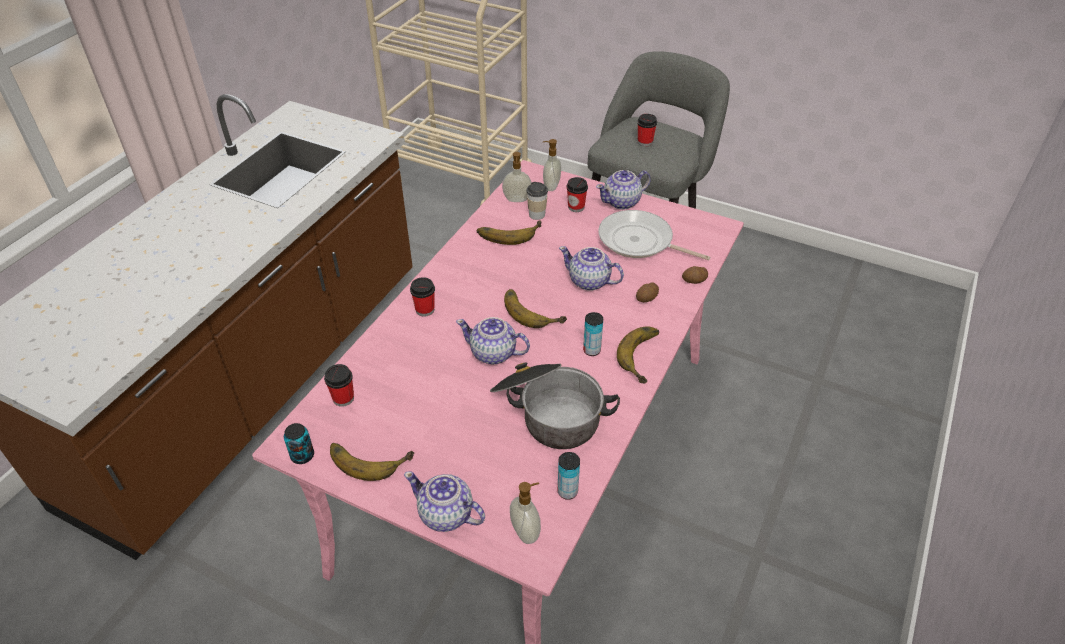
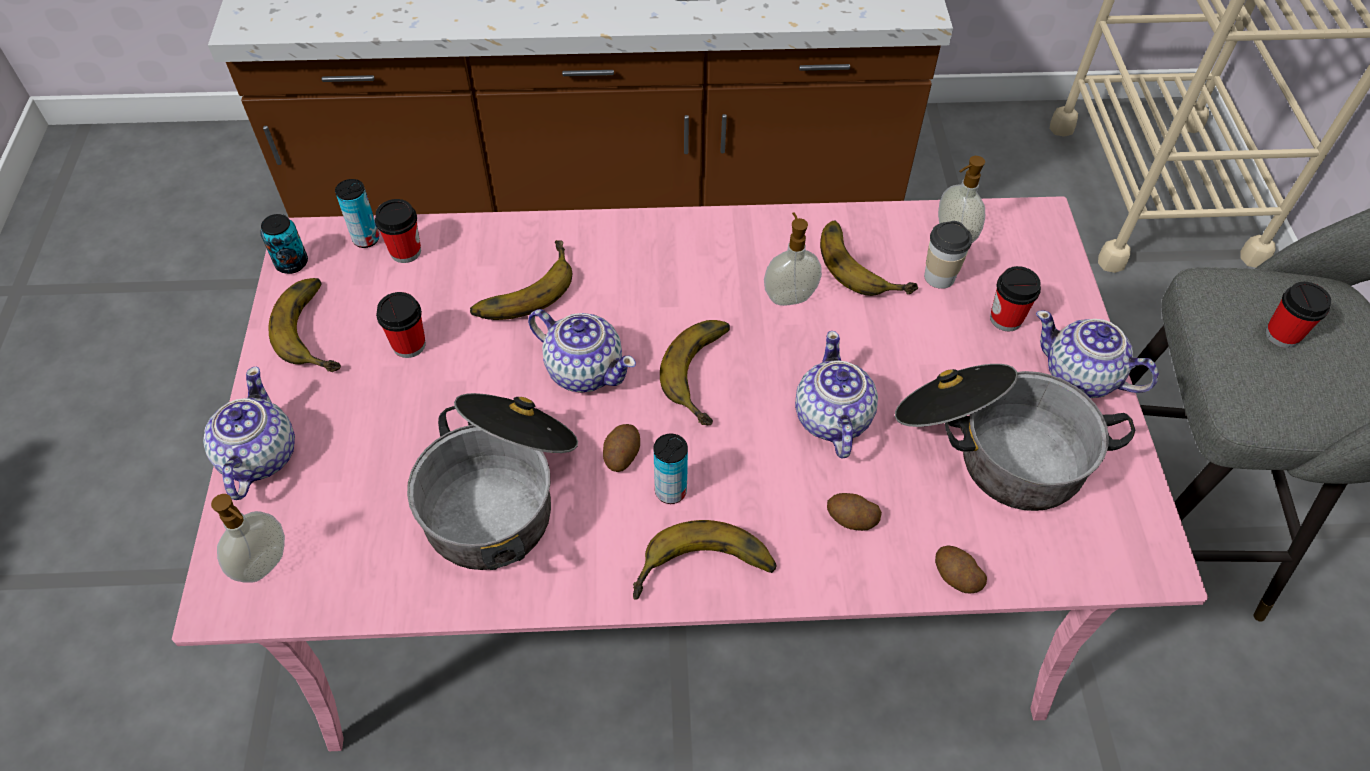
camera: 60 degrees right, 10 degrees up
(416, 358) = (521, 287): none -> banana
(425, 310) = (621, 250): cup -> cup (409, 345)
(493, 353) = (584, 369): teapot -> teapot turned 135 degrees clockwise
(551, 186) = (1029, 262): soap dispenser -> soap dispenser (789, 296)
(558, 360) = (621, 455): none -> potato
(567, 491) = (360, 585): can -> can (366, 239)
(639, 242) = (993, 447): frying pan -> cooking pot

